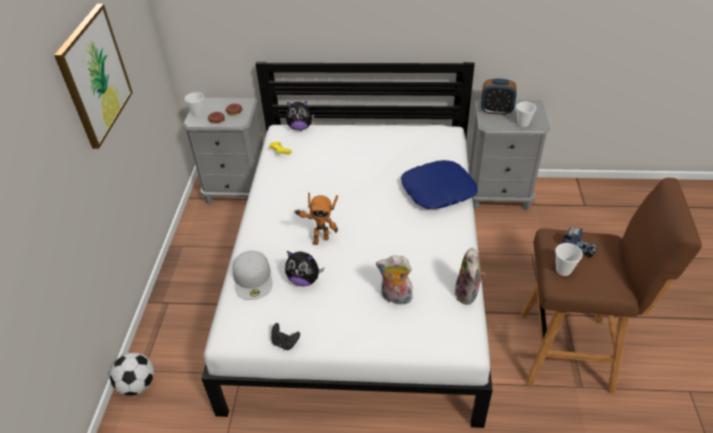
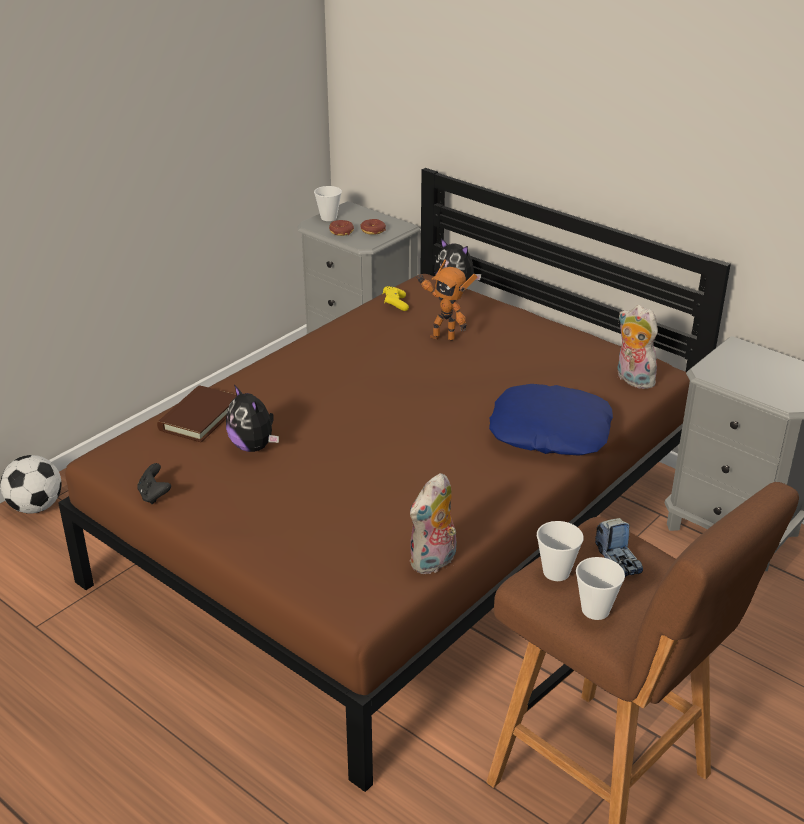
camera: 35 degrees right, 10 degrees down
(94, 76) = (156, 90): picture -> none
(253, 279) = (199, 417): white cap -> brown book
(319, 239) = (323, 415): toy robot -> toy robot (443, 337)
(359, 278) = (401, 530): white bed -> brown bed
(395, 298) = (335, 518): plush toy -> plush toy (632, 380)
(496, 111) = (743, 360): alarm clock -> none
(523, 123) = (765, 391): cup -> cup (595, 610)

